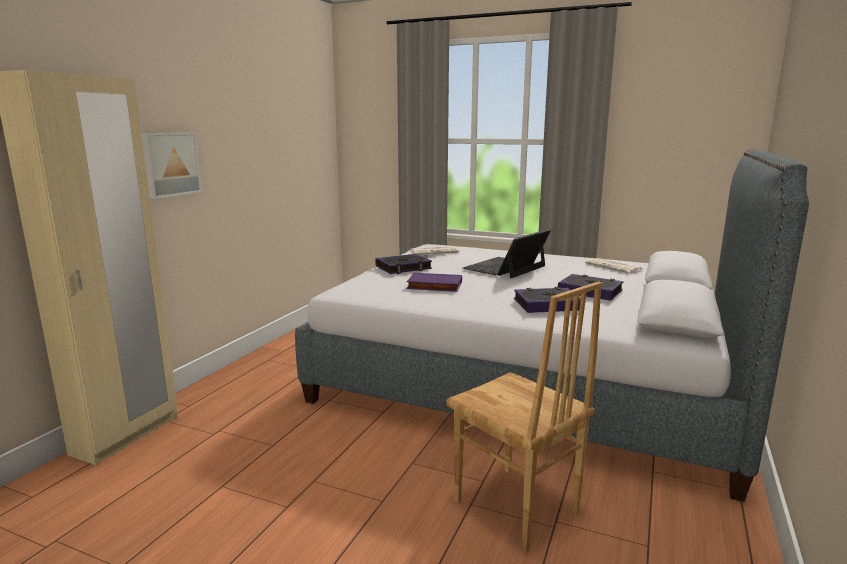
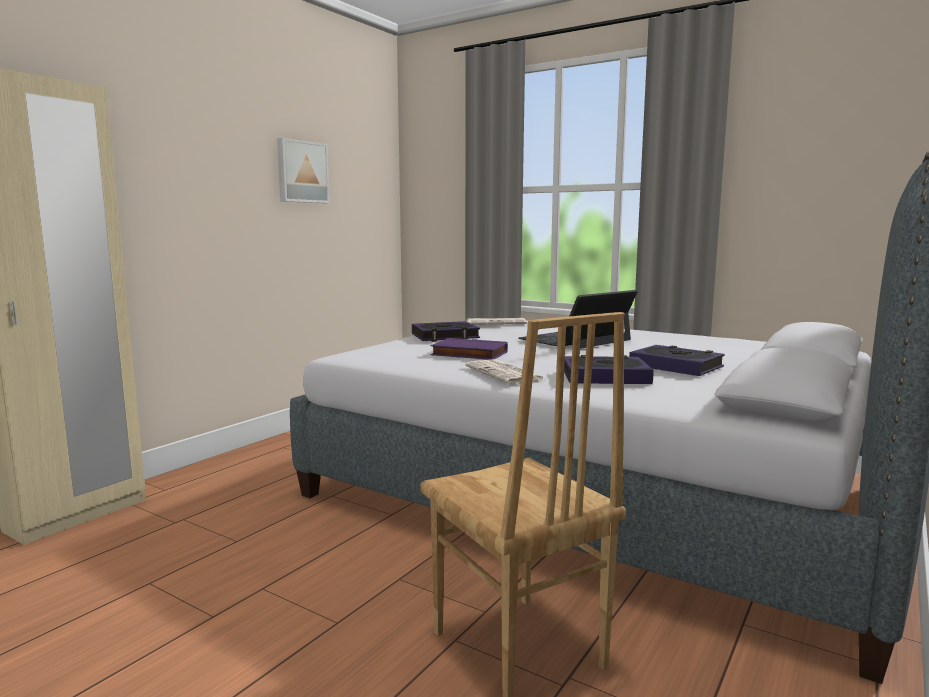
camera: 10 degrees right, 5 degrees down
(169, 164) = (166, 199): picture -> picture (301, 172)
(614, 267) = (728, 344): newspaper -> newspaper (505, 373)

